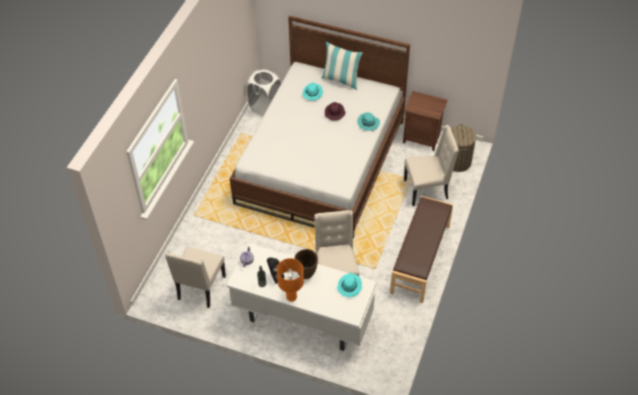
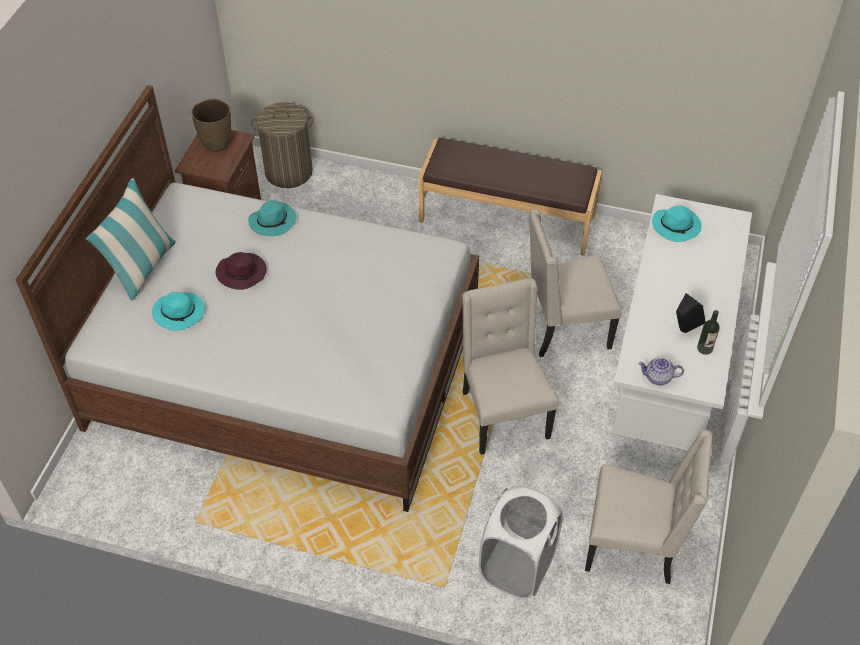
camera: 95 degrees left, 0 degrees up
(265, 107) = (116, 480): white laundry basket -> white laundry basket (517, 566)
(291, 297) = (722, 303): orange table lamp -> none
(306, 273) = (664, 285): brown vase -> brown vase (216, 144)
(427, 190) = (354, 211): beige chair -> beige chair (502, 414)

